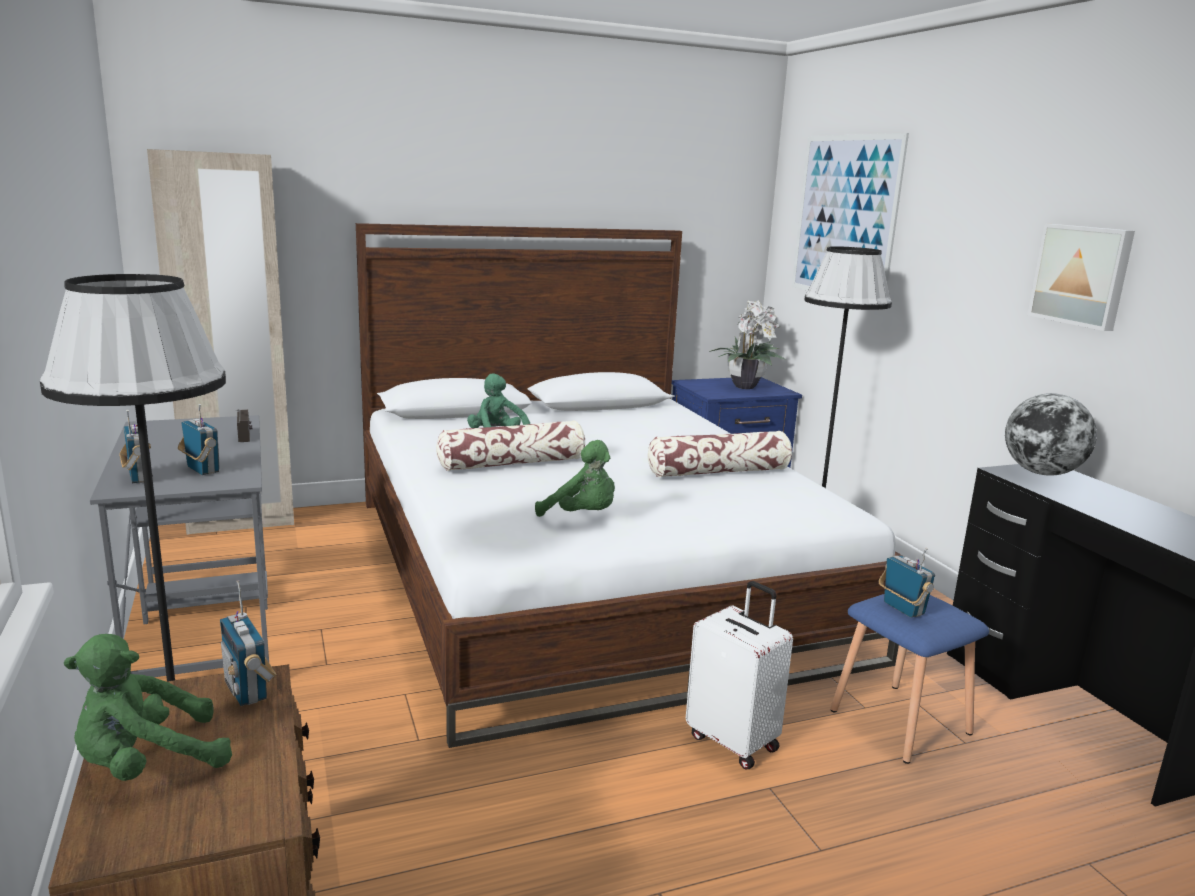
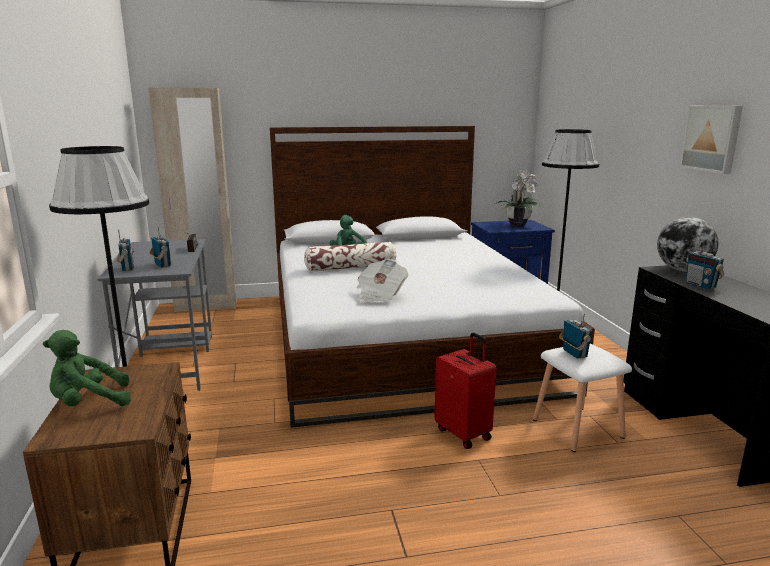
camera: 10 degrees right, 0 degrees up
(248, 690) = (152, 373): radio -> radio (701, 285)
(582, 516) = (380, 295): green plush toy -> newspaper
(719, 472) = (479, 273): pillow -> none
(734, 741) = (464, 433): white suitcase -> red suitcase
(845, 218) = (577, 112): picture -> none
(897, 721) = (576, 428): blue stool -> white stool

